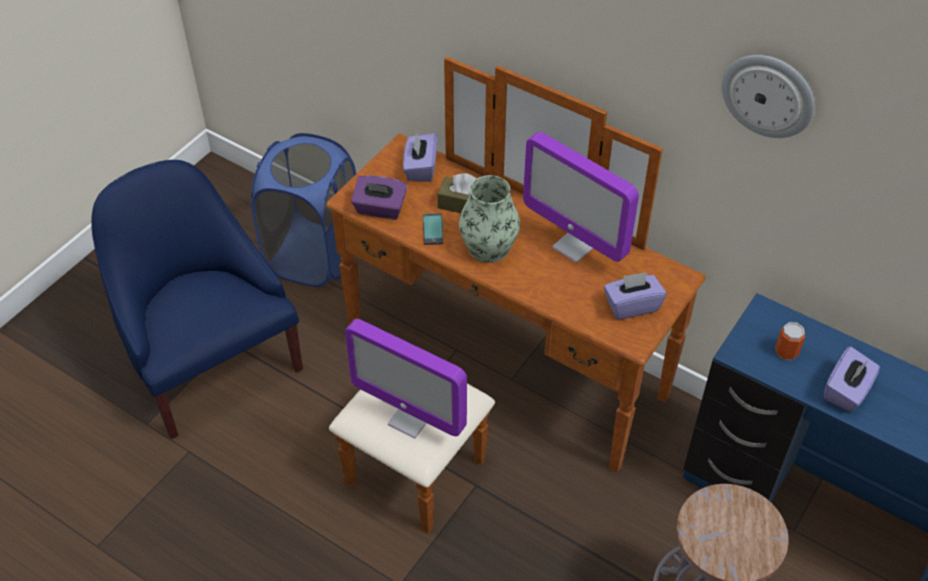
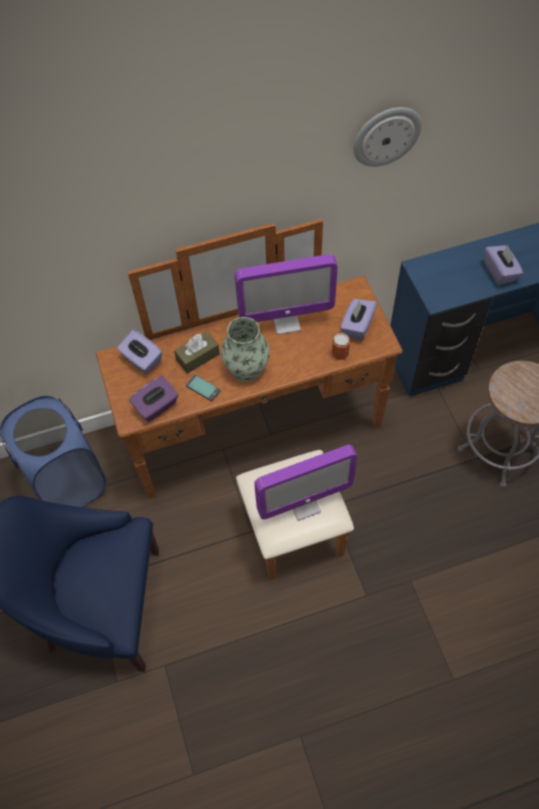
camera: 50 degrees left, 10 degrees up
(786, 352) = (453, 278): can -> can (340, 353)

